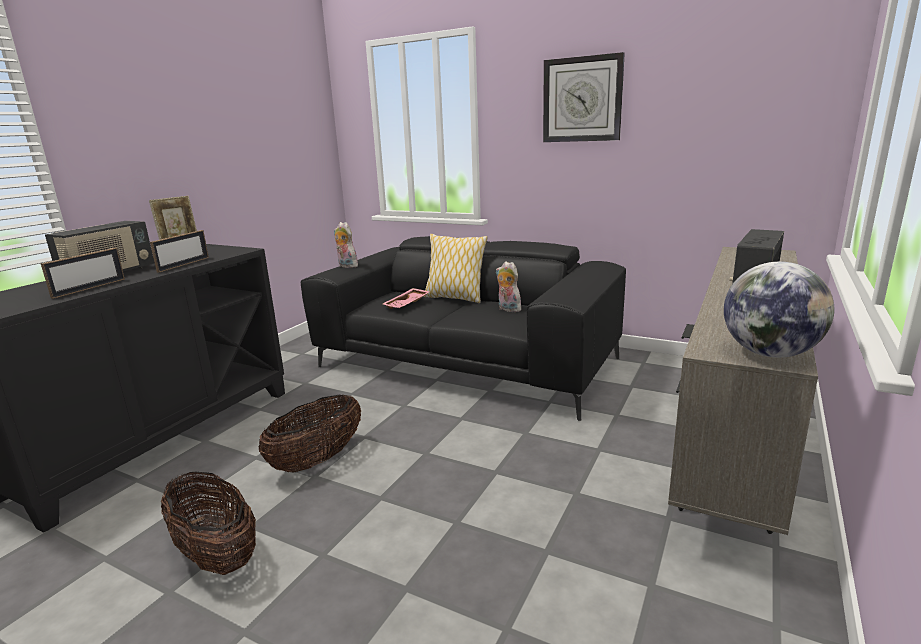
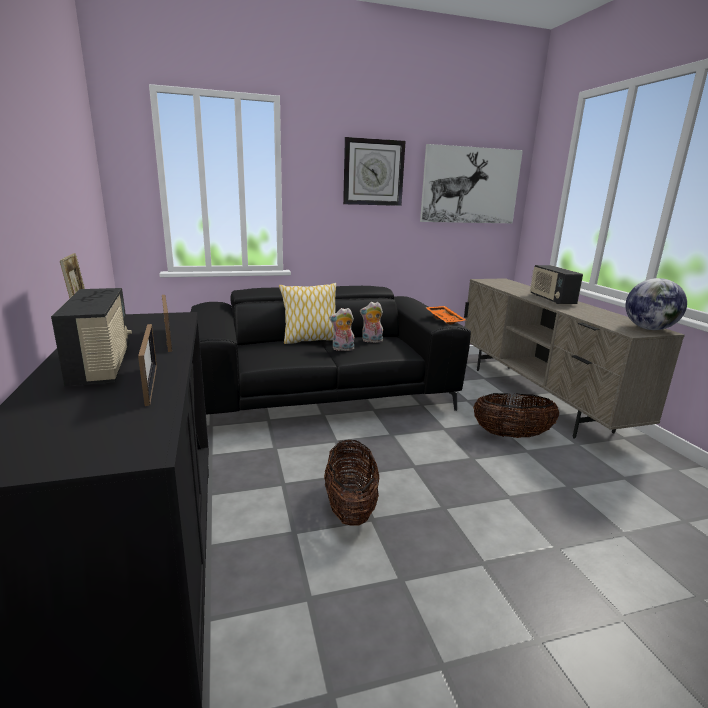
camera: 45 degrees left, 0 degrees up
(216, 554) = (418, 615): basket -> basket (511, 435)
(346, 266) = (209, 325): plush toy -> plush toy (342, 349)
(407, 304) = (289, 352): pink tray -> none
(570, 294) = (445, 319): none -> orange tray
(737, 103) = (470, 185): none -> picture

